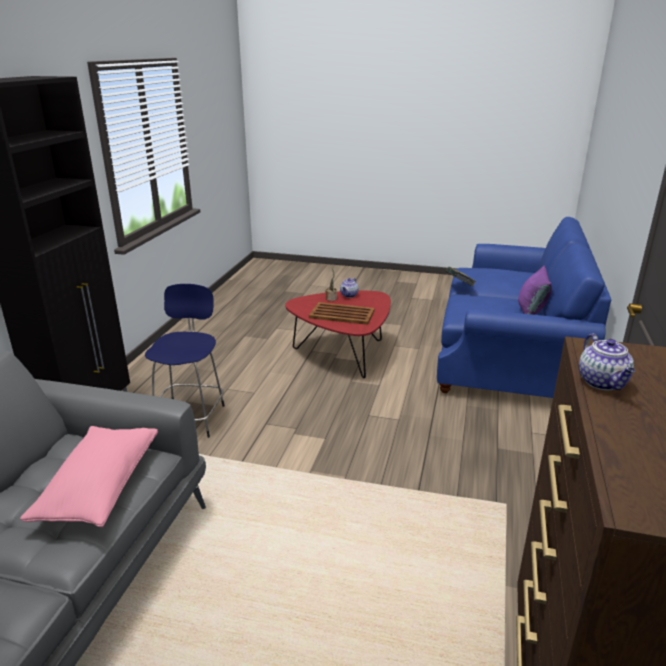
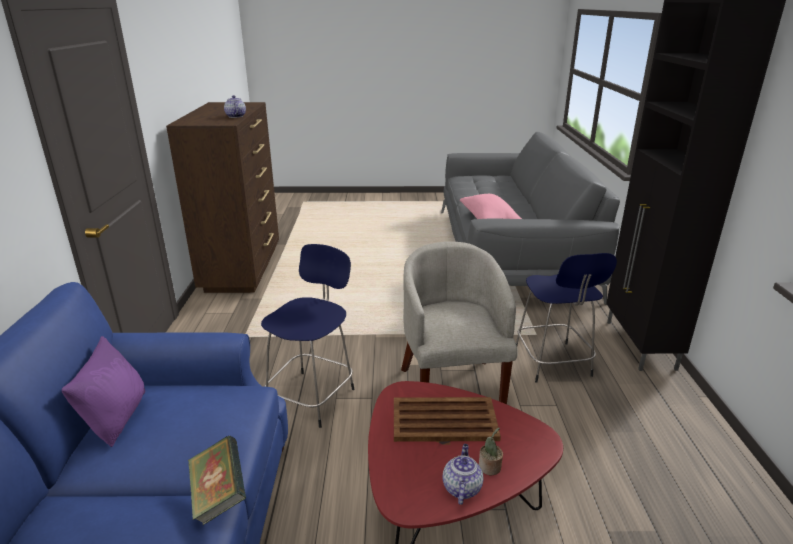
camera: 165 degrees right, 0 degrees up
(295, 414) = (452, 385): none -> beige armchair
(419, 423) = (313, 396): none -> blue stool

